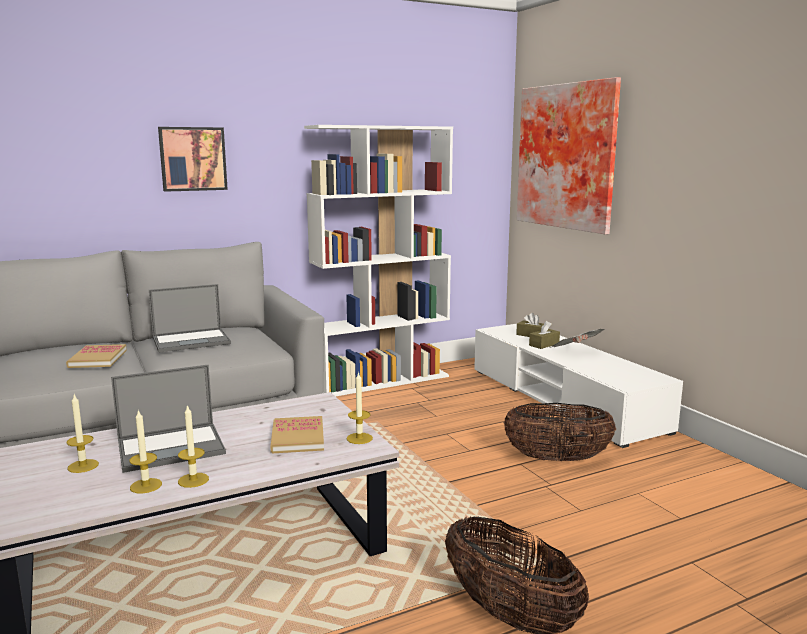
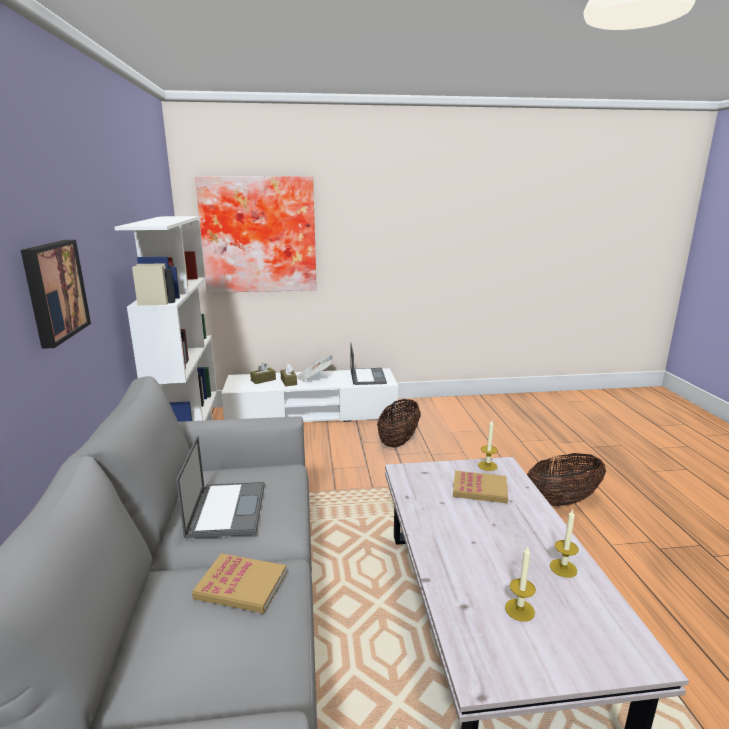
camera: 70 degrees left, 5 degrees up
(172, 447) = (485, 552): laptop -> laptop (367, 376)
(193, 480) = (553, 543): candle -> none

